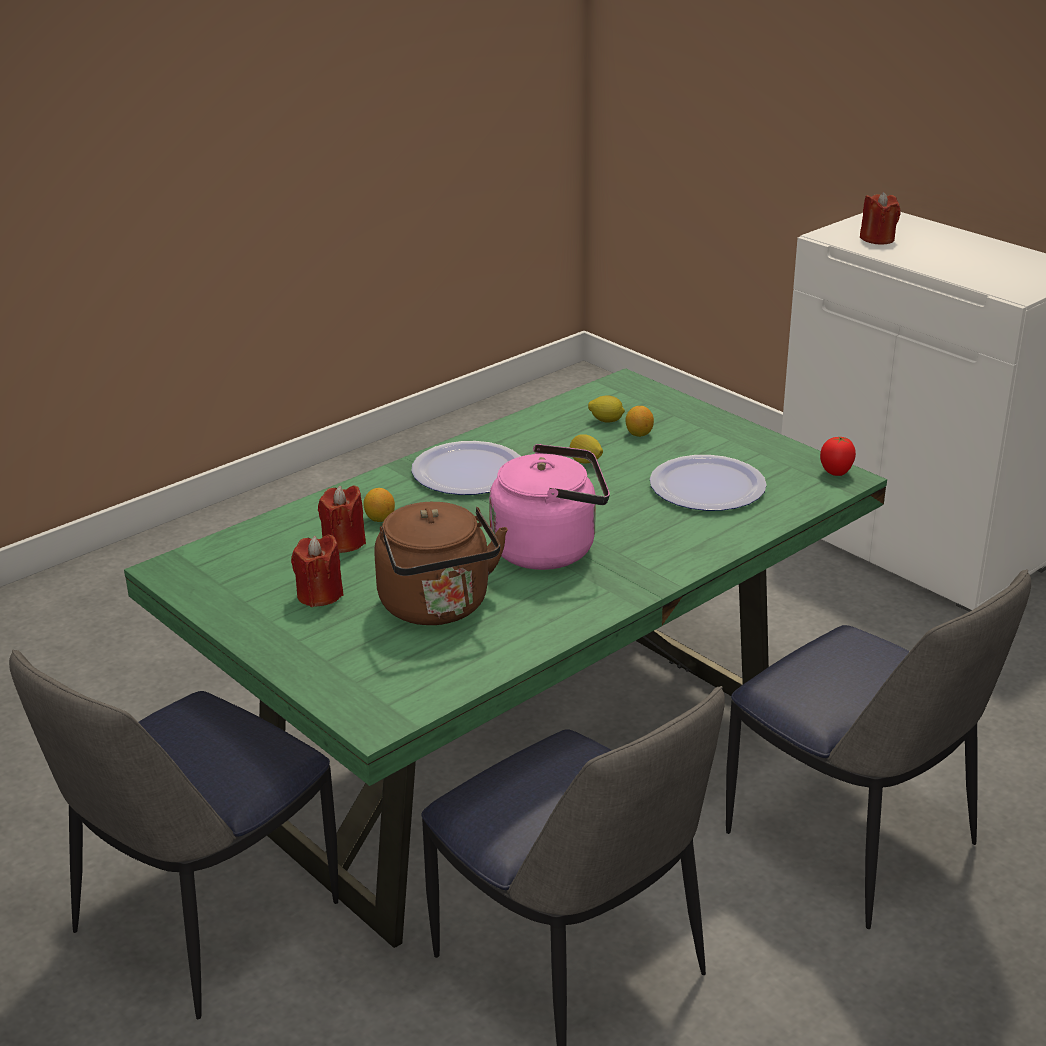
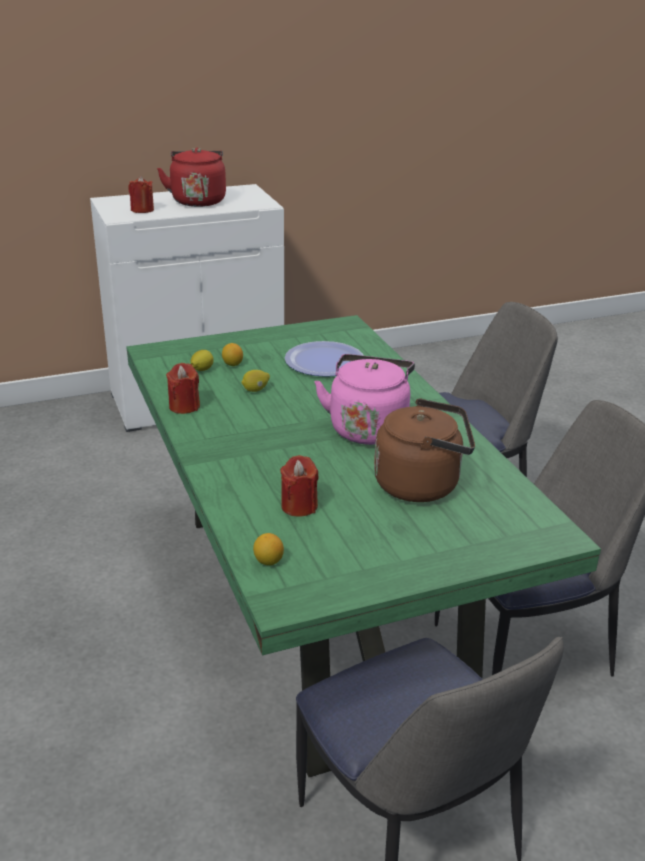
camera: 70 degrees left, 0 degrees up
(319, 595) = (374, 531): red candle -> red candle (184, 406)
(379, 519) = (273, 484): lemon -> lemon (268, 561)
(468, 471) = (229, 433): plate -> none
(836, 473) = (339, 324): tomato -> none
(965, 256) = (198, 200): none -> red kettle

